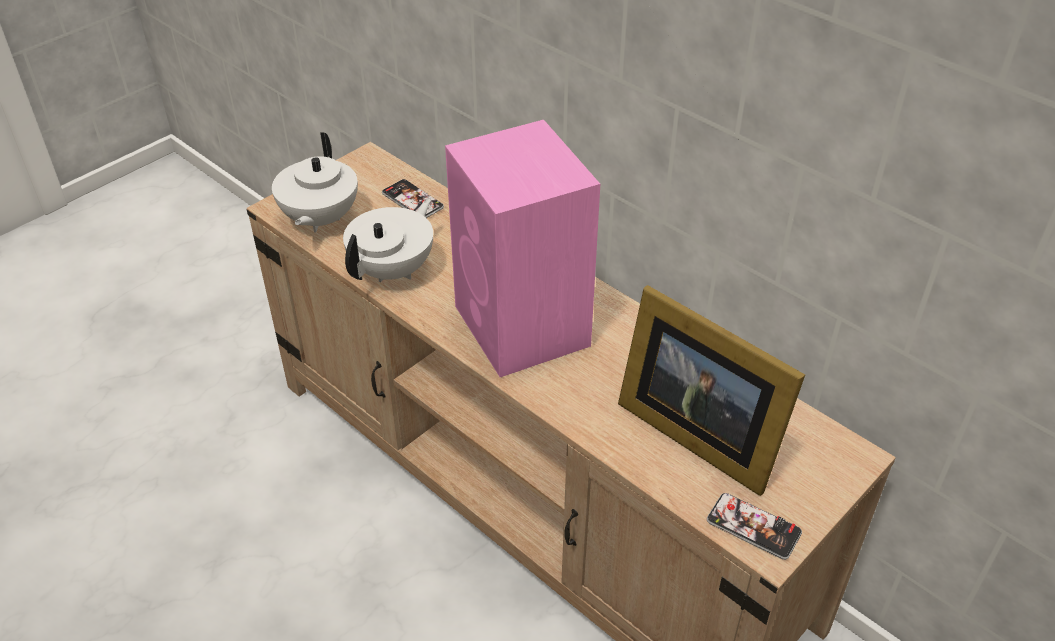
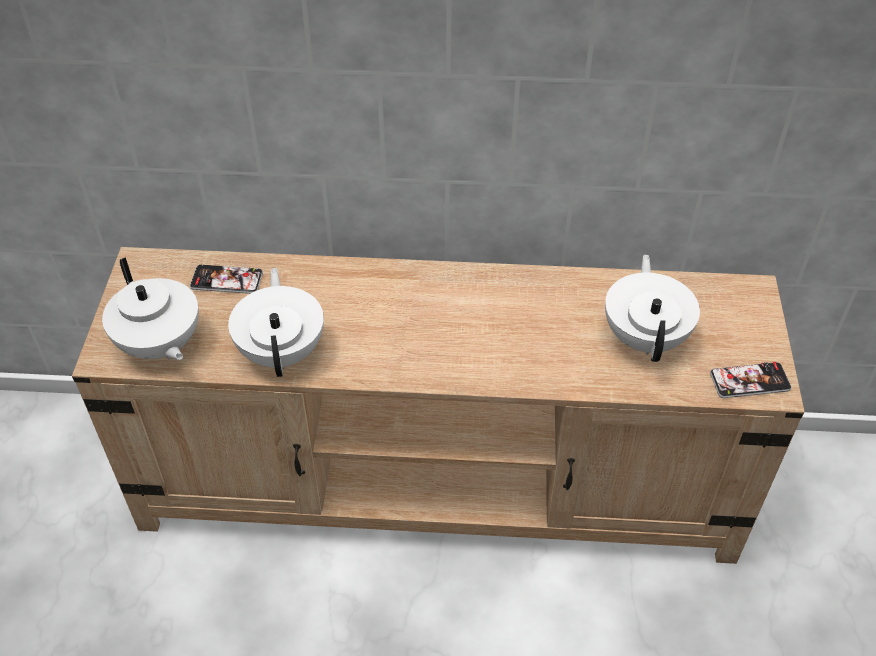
camera: 40 degrees left, 5 degrees up
(523, 328) = (443, 336): pink speaker -> none
(696, 430) = (645, 337): picture frame -> white teapot

